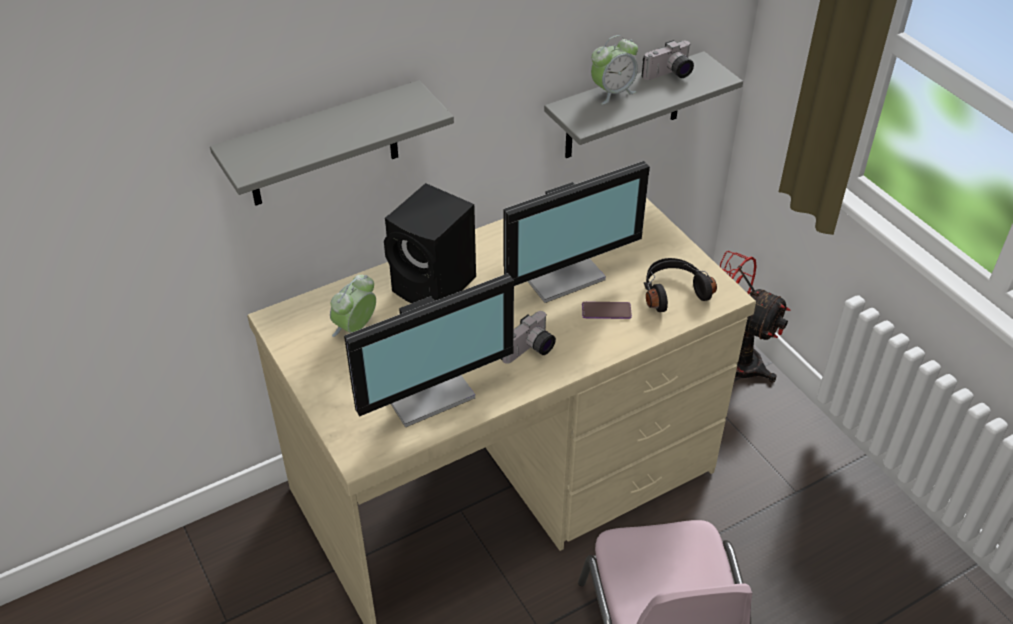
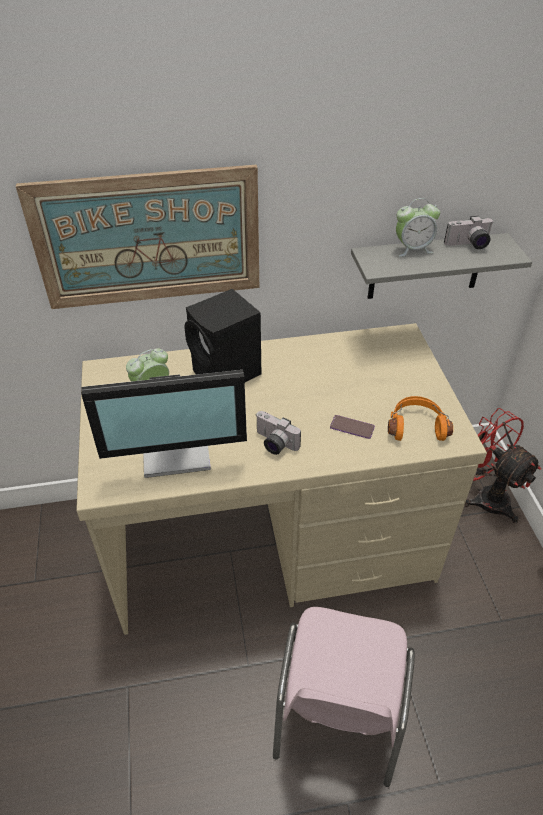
camera: 20 degrees right, 0 degrees up
(323, 146) = (148, 238): grey shelf -> picture
(530, 351) = (274, 443): camera -> camera turned 60 degrees clockwise
(561, 272) = (330, 387): monitor -> none
(673, 291) = (416, 426): black headphones -> orange headphones

